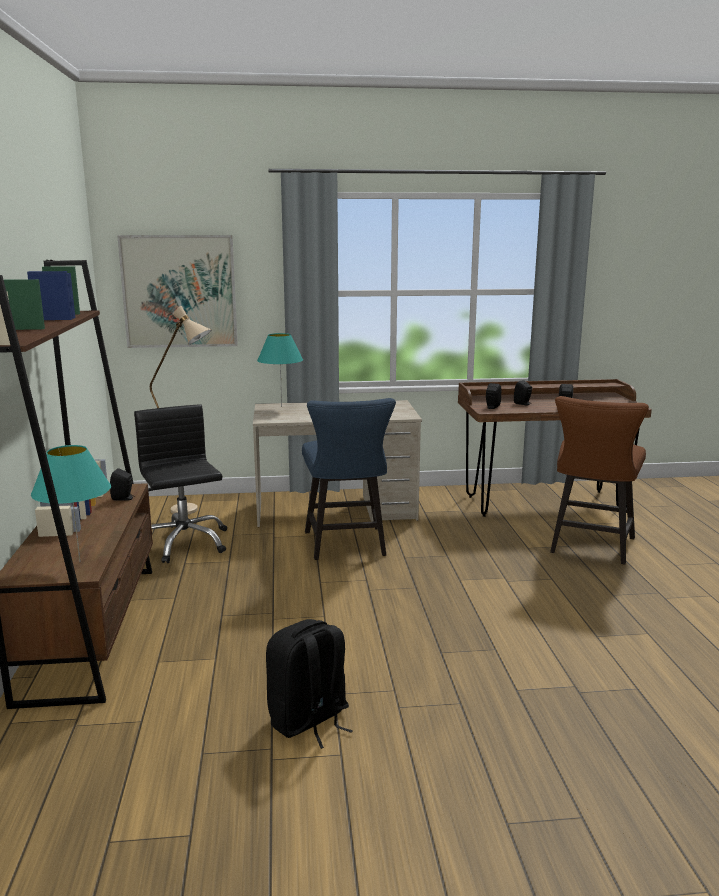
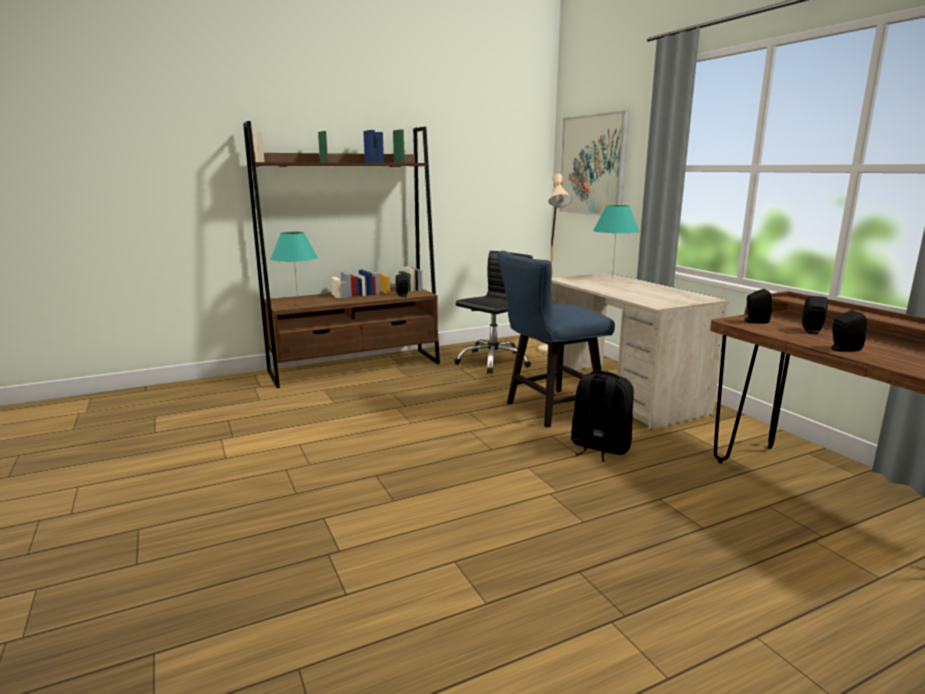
camera: 70 degrees right, 0 degrees up
(309, 721) = (263, 442): black backpack -> black backpack (599, 447)
(590, 547) = (720, 546): brown chair -> none

